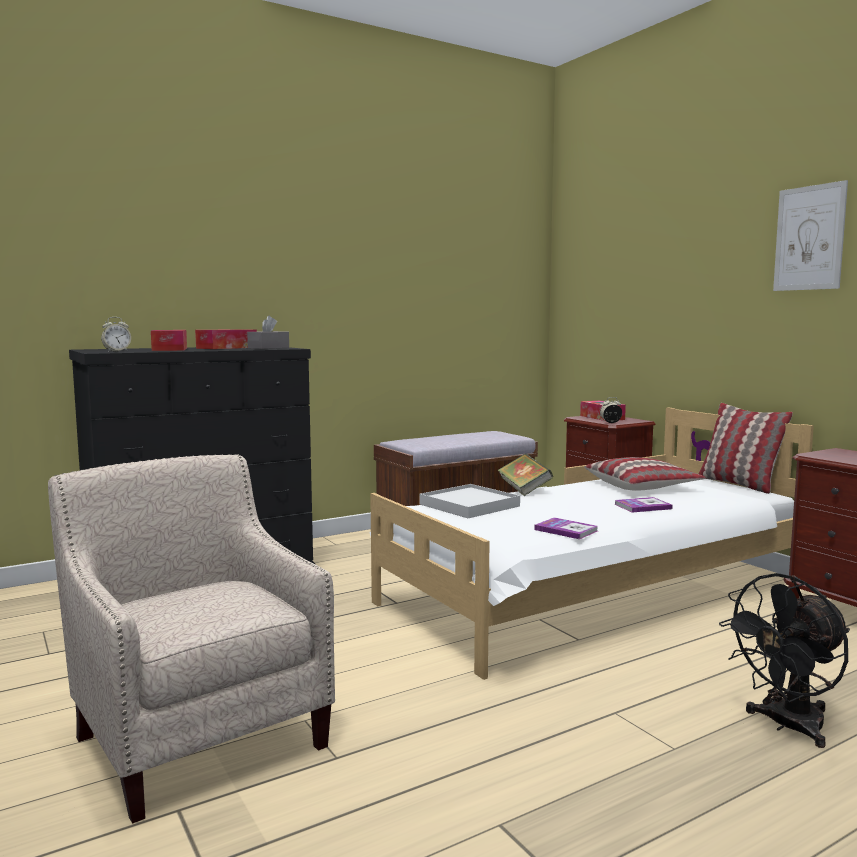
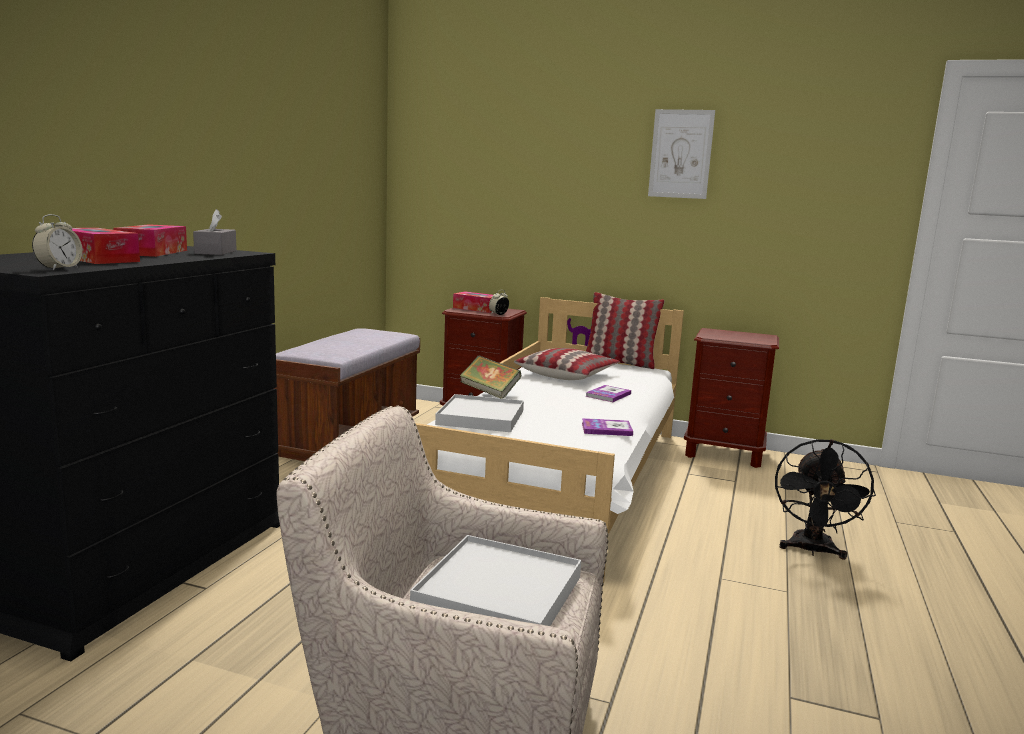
camera: 40 degrees left, 5 degrees up
(201, 604) = (499, 593): none -> white tray

